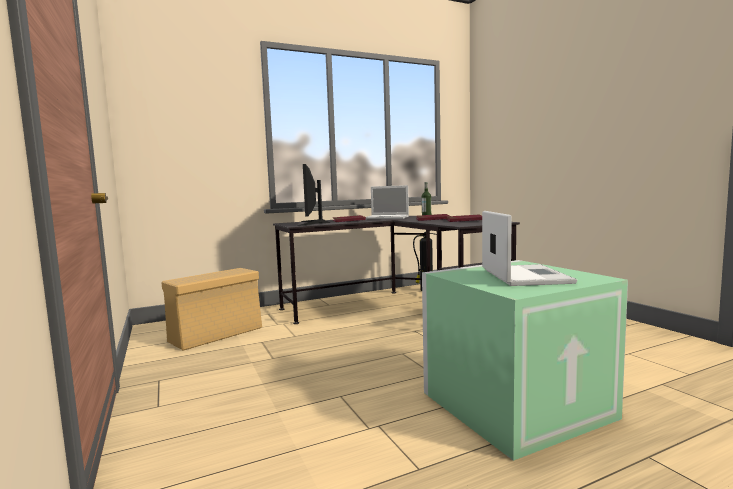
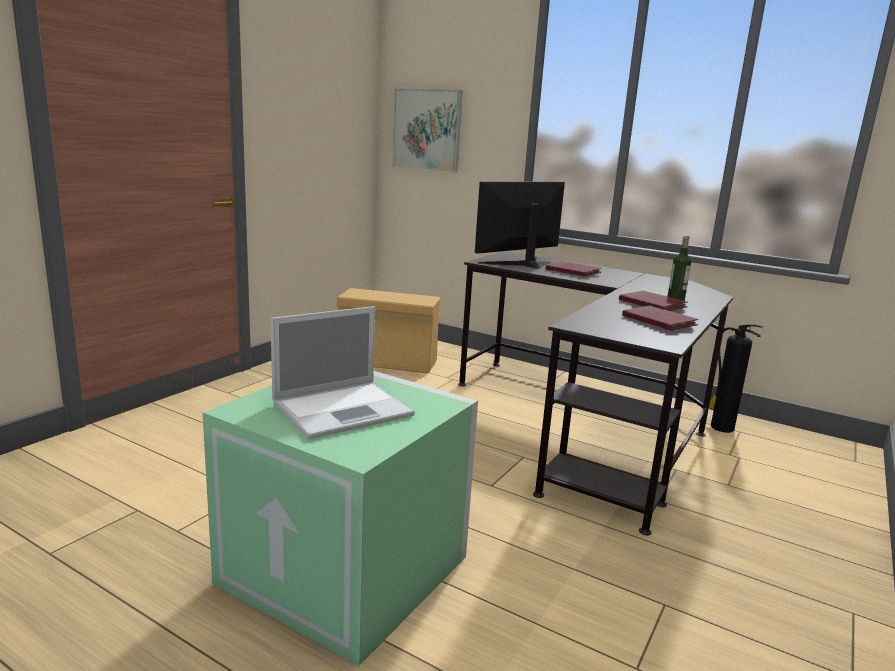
camera: 55 degrees right, 10 degrees up
(171, 139) = (427, 129): none -> picture
(388, 217) = (648, 282): laptop -> none

